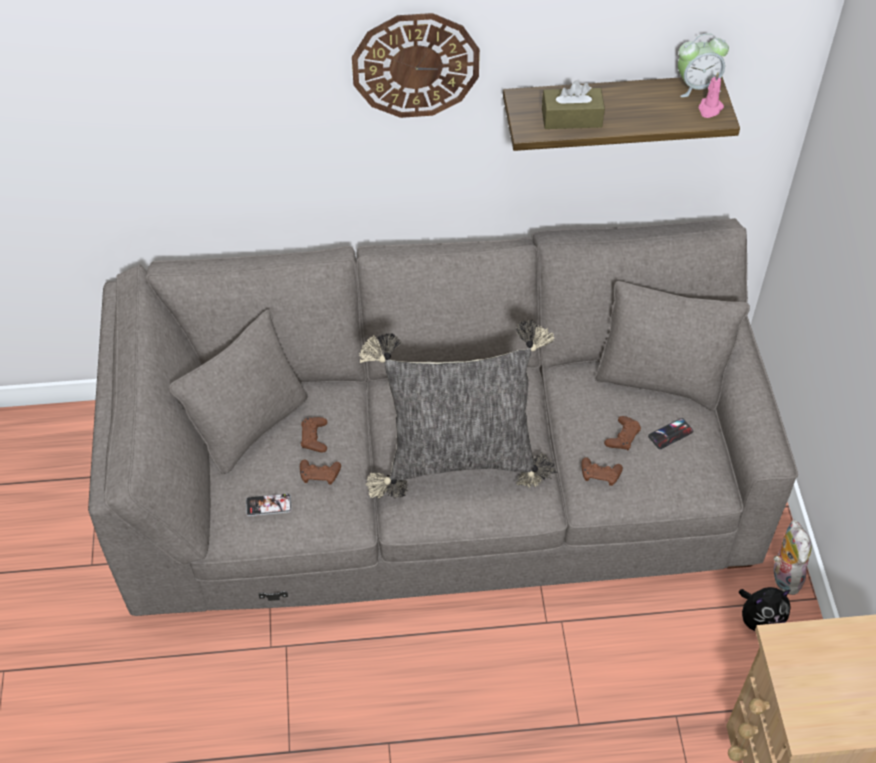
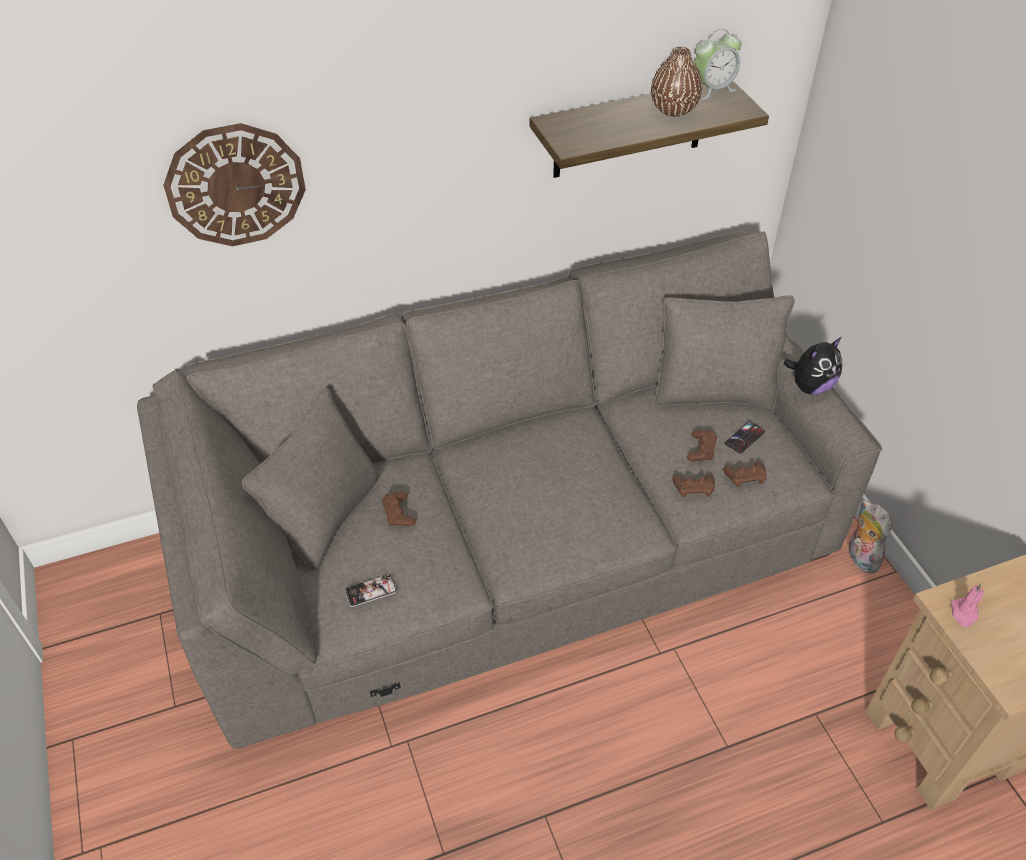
camera: 15 degrees left, 5 degrees down
(319, 474) = (415, 548): brown game controller -> brown game controller (745, 477)
(415, 65) = (442, 99): wall clock -> wall clock (236, 185)
(458, 465) = (552, 509): pillow -> none
(571, 118) = (607, 131): brown tissue box -> none
(647, 104) = (673, 109): none -> brown vase
(709, 109) = (733, 105): pink candle -> pink candle (964, 613)
(760, 619) = (855, 602): plush toy -> plush toy (810, 386)

